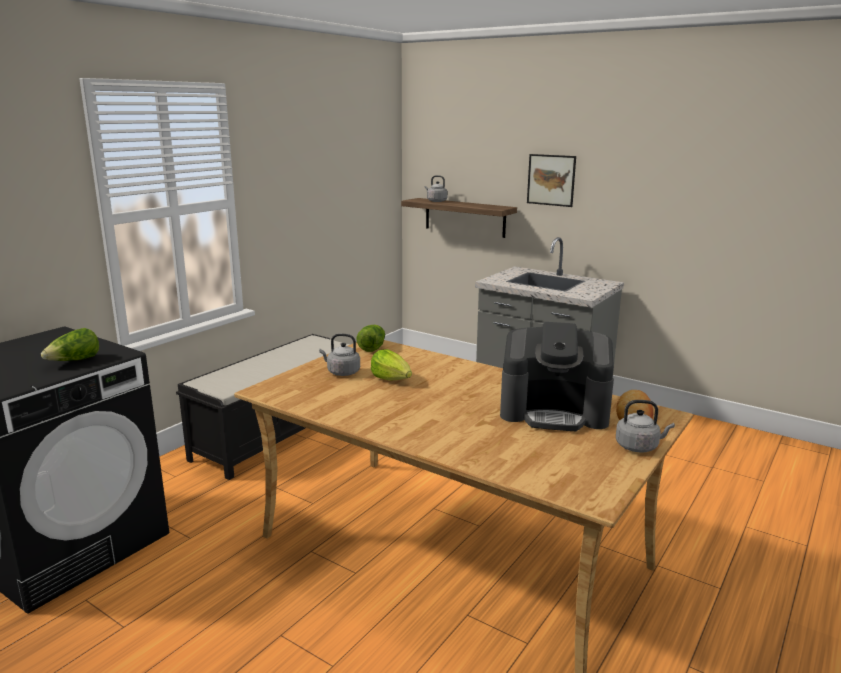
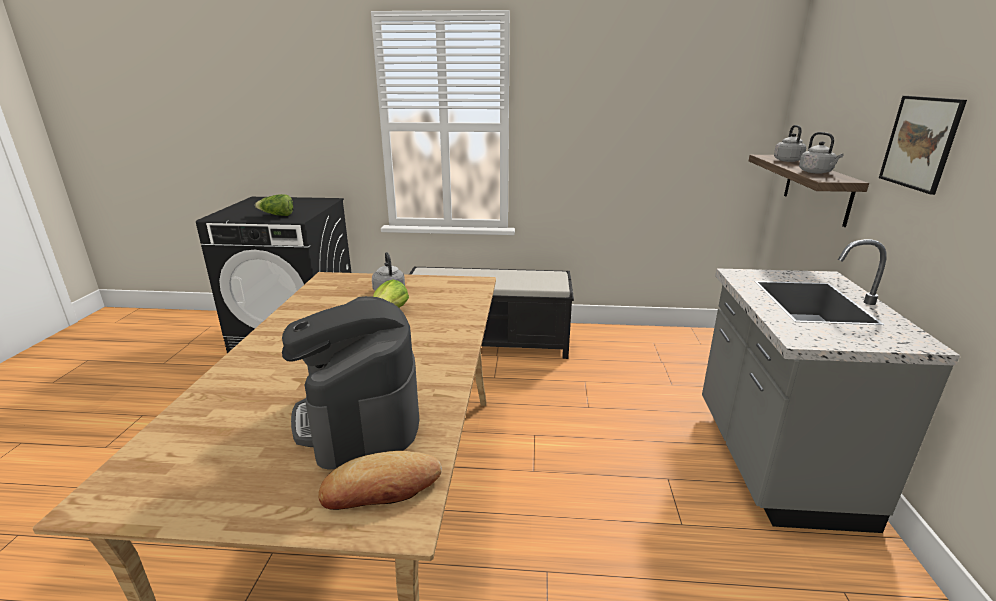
camera: 60 degrees right, 5 degrees up
(372, 347) = (465, 284): lettuce -> none
(639, 447) = (265, 511): grey kettle -> grey kettle (817, 172)

